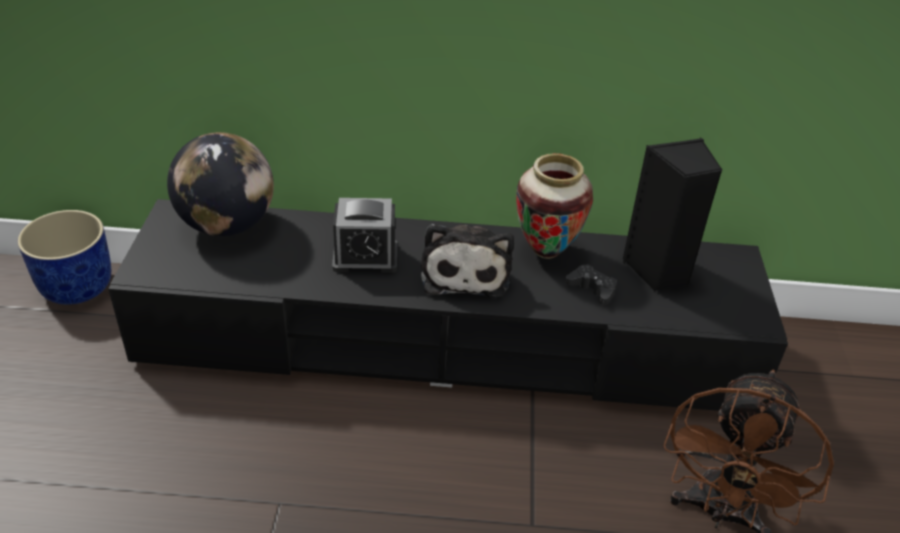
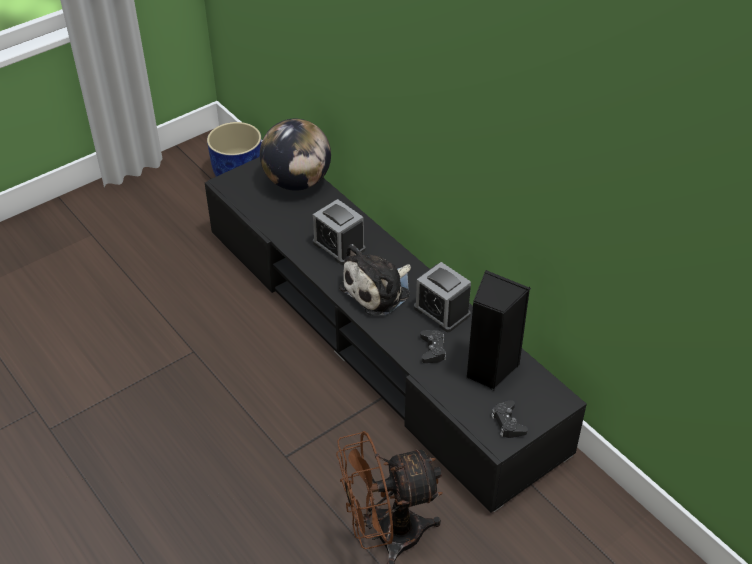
camera: 50 degrees right, 5 degrees up
(546, 251) = (442, 311): vase -> alarm clock
(740, 303) = (508, 423): none -> black game controller

